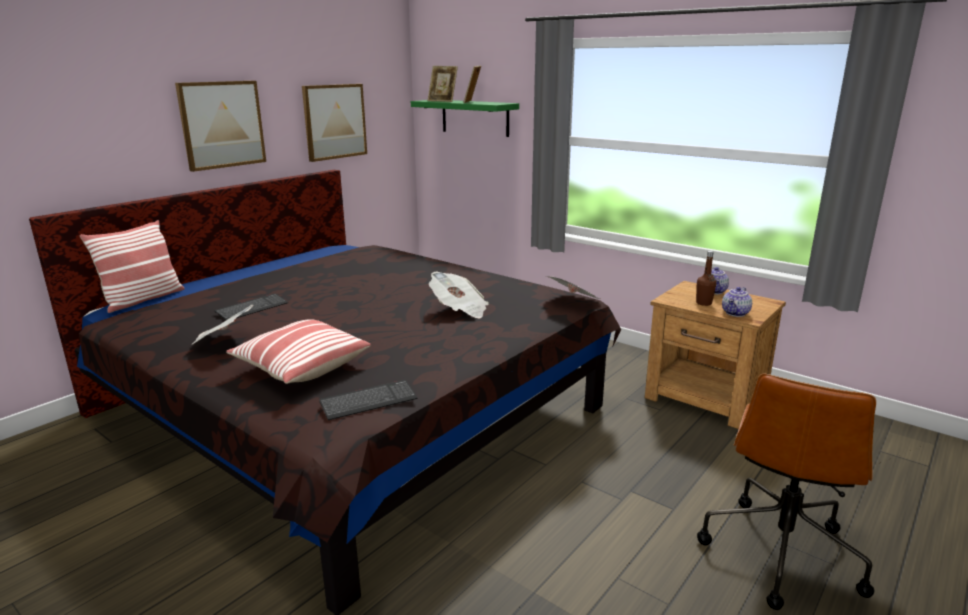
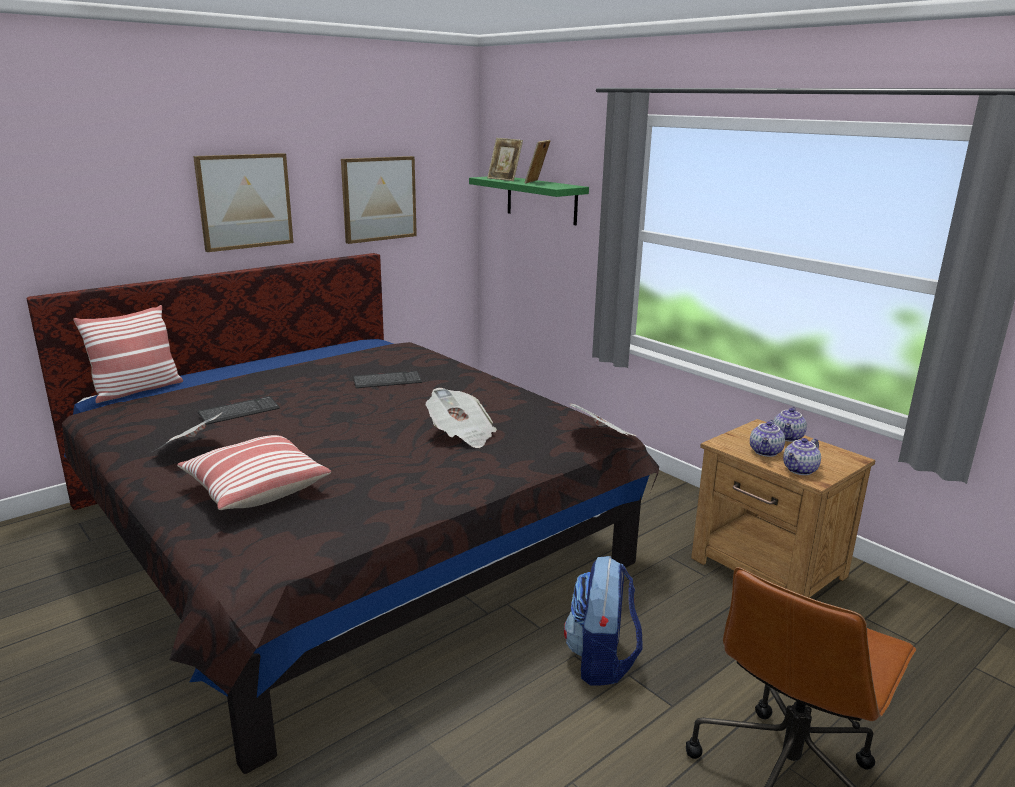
camera: 10 degrees right, 0 degrees up
(368, 401) = (305, 540): keyboard -> keyboard (387, 381)
(605, 483) = (601, 661): none -> backpack
(703, 303) = (766, 452): brown bottle -> teapot

